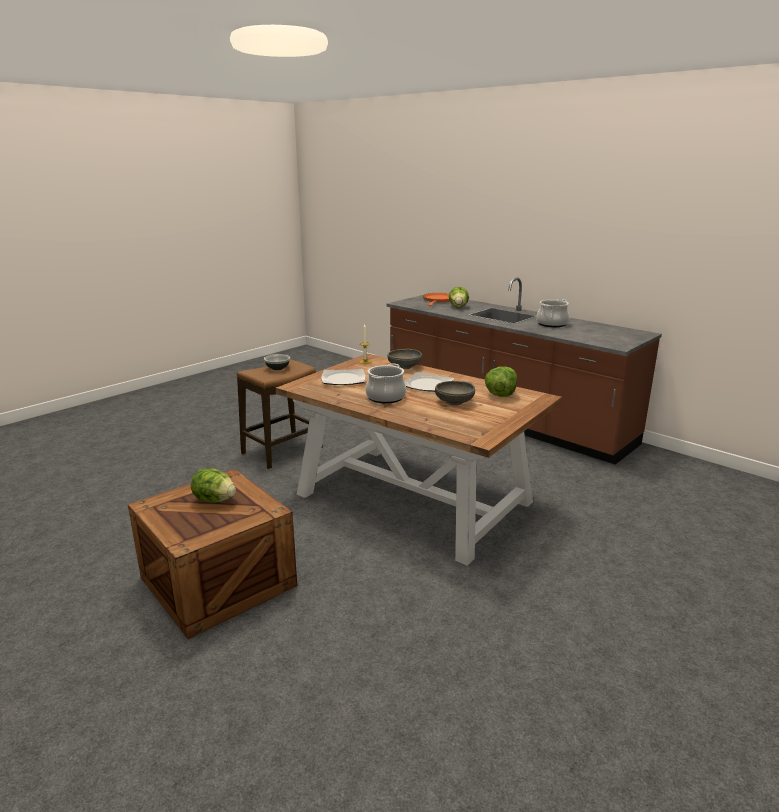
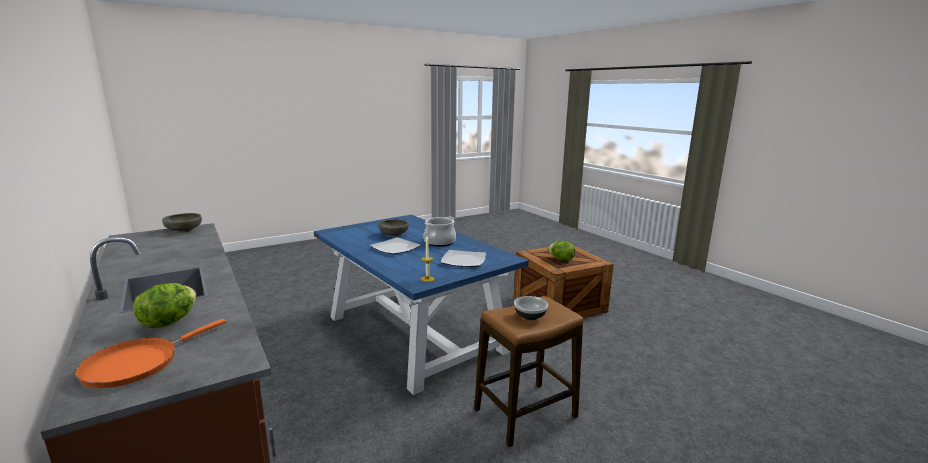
camera: 165 degrees left, 5 degrees down
(404, 367) = (392, 267): grey bowl -> grey bowl (184, 230)
(412, 498) = (415, 333): brown dining table -> blue dining table
(500, 395) = (353, 235): lettuce -> none
(552, 324) = (162, 260): cooking pot -> none

